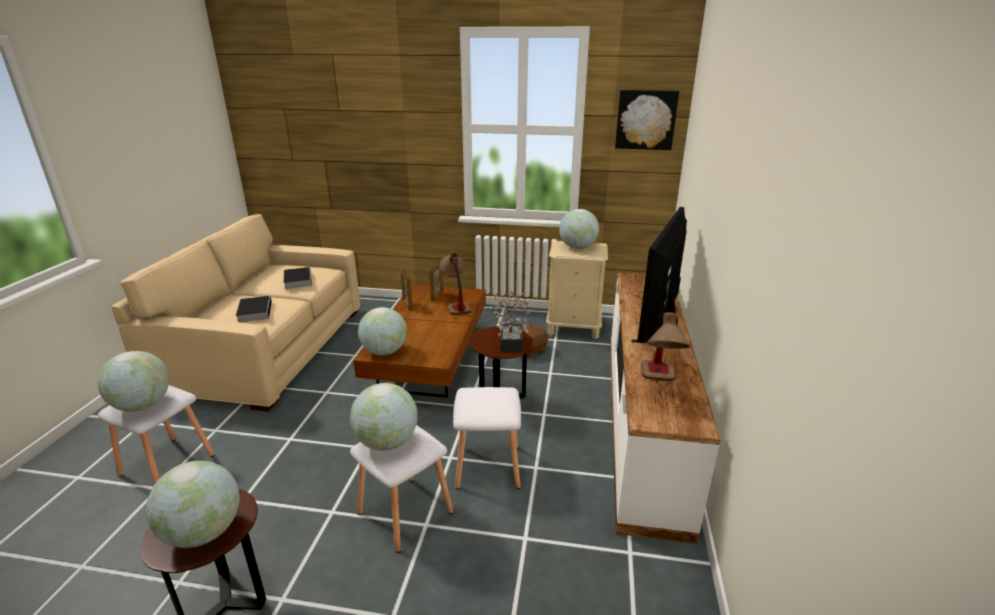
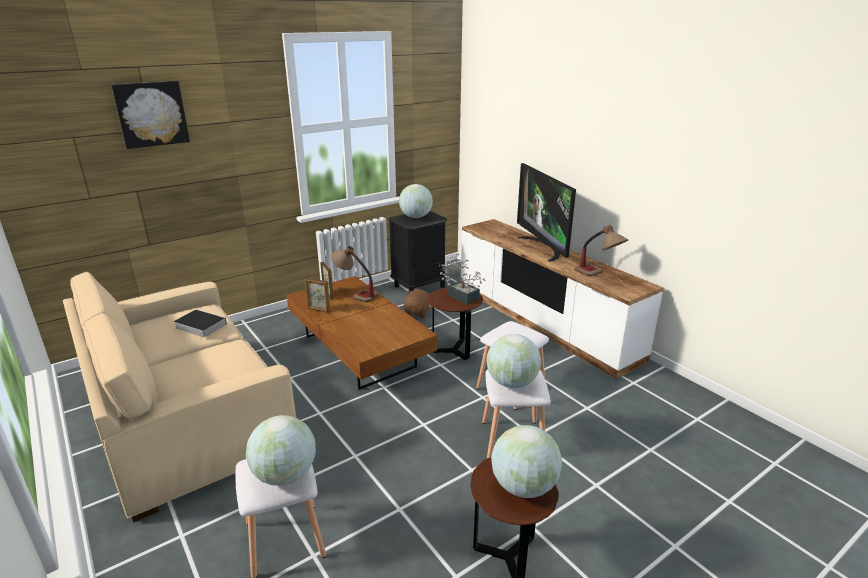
camera: 45 degrees left, 0 degrees up
(254, 311) = (220, 364): book -> none
(384, 352) = (371, 346): globe -> none
(573, 328) = (419, 286): beige nightstand -> black nightstand
(645, 119) = (435, 104): picture -> picture (151, 114)

